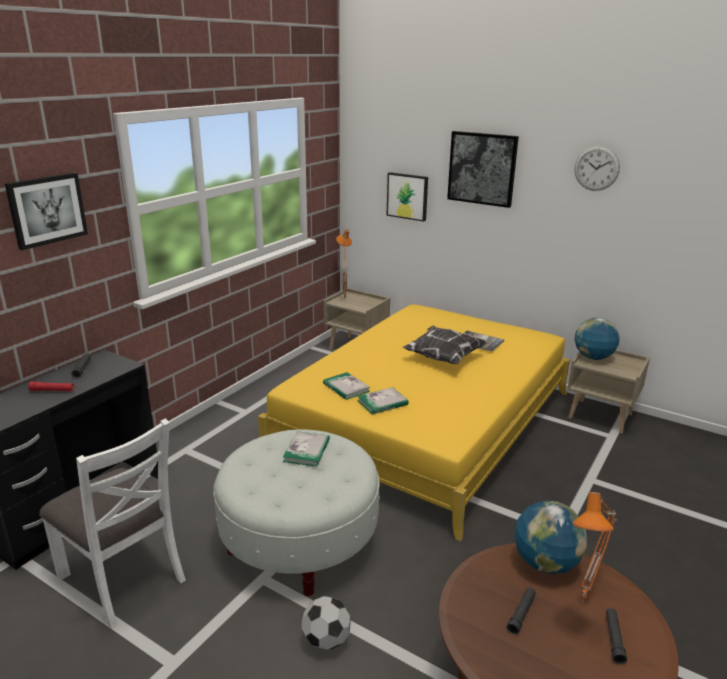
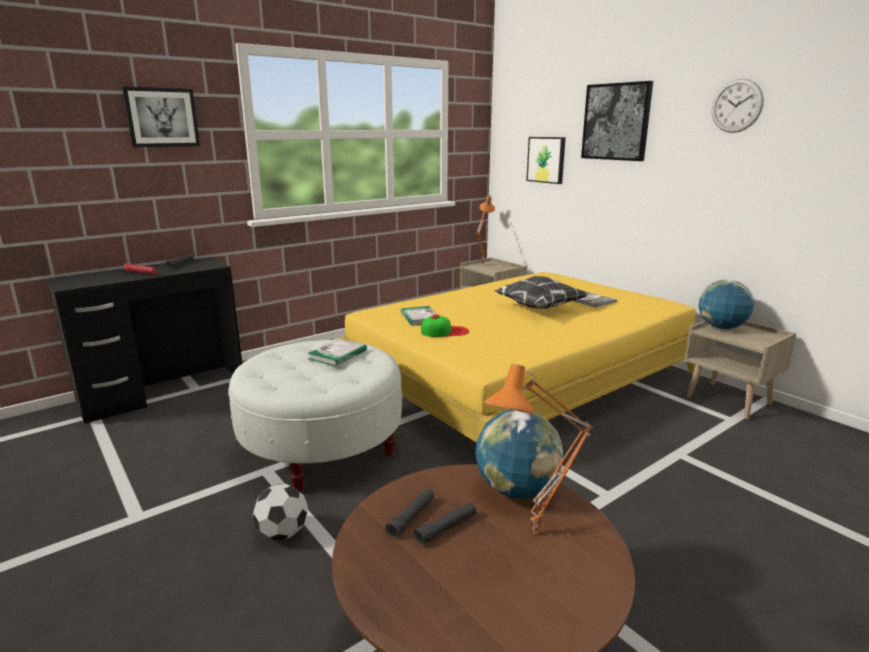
camera: 20 degrees right, 5 degrees down
(123, 577) = (155, 445): white chair -> none
(382, 403) = (445, 331): book -> cap
(614, 639) = (544, 580): black flashlight -> black flashlight (411, 517)

